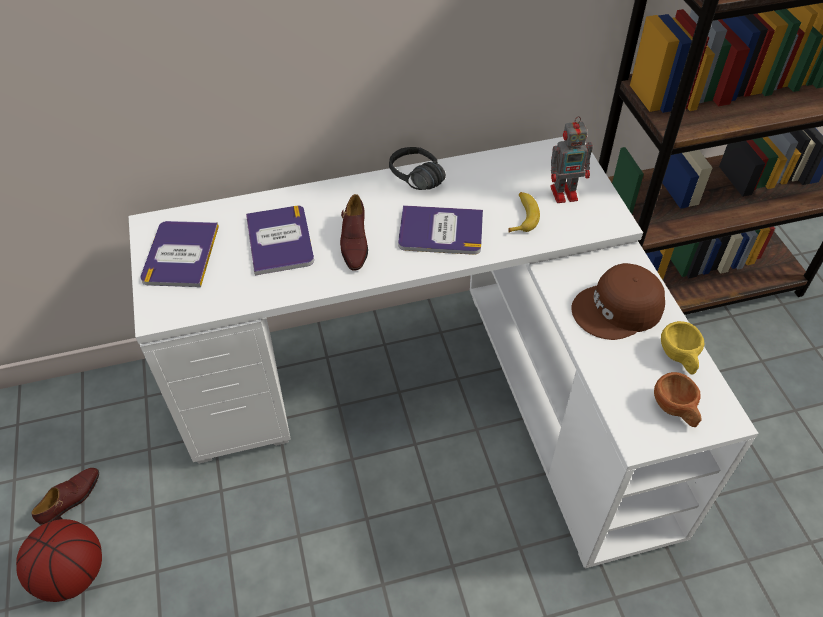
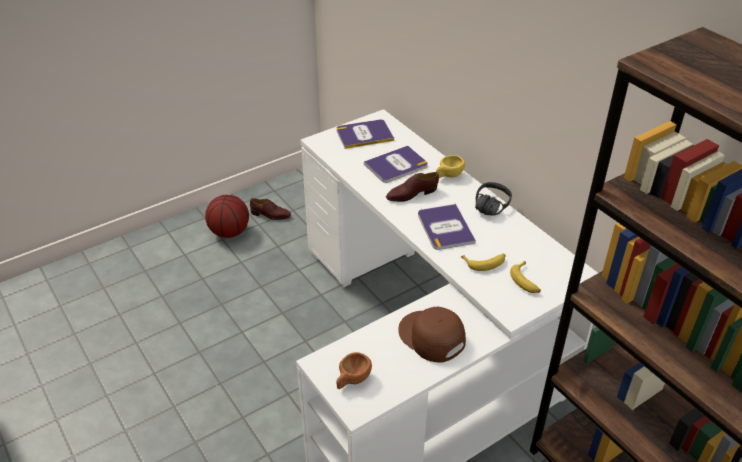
camera: 70 degrees right, 10 degrees down
(565, 193) = (526, 281): toy robot -> banana
(679, 358) = (401, 377): yellow cup -> yellow cup (448, 176)

